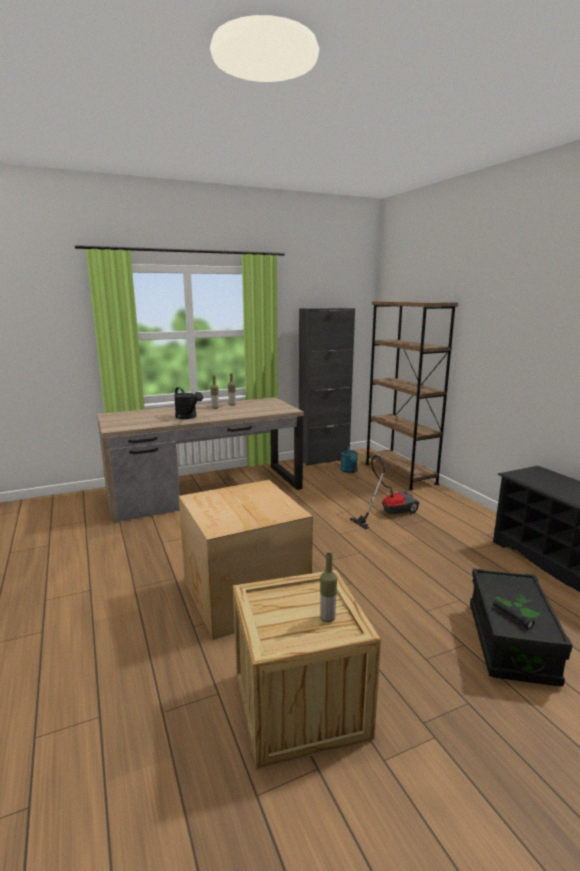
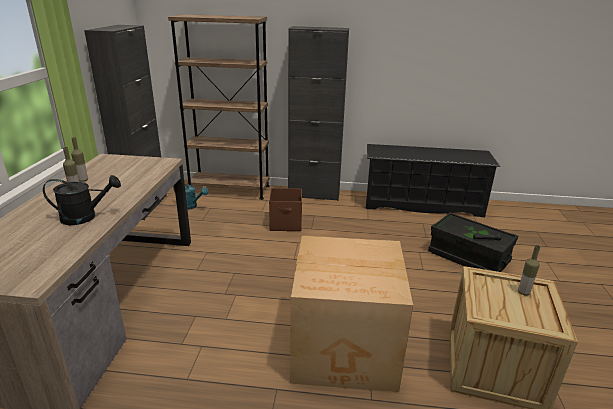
camera: 60 degrees left, 10 degrees up
(388, 513) = (286, 224): vacuum cleaner -> brown storage box
(466, 507) = (314, 194): none -> black cabinet

